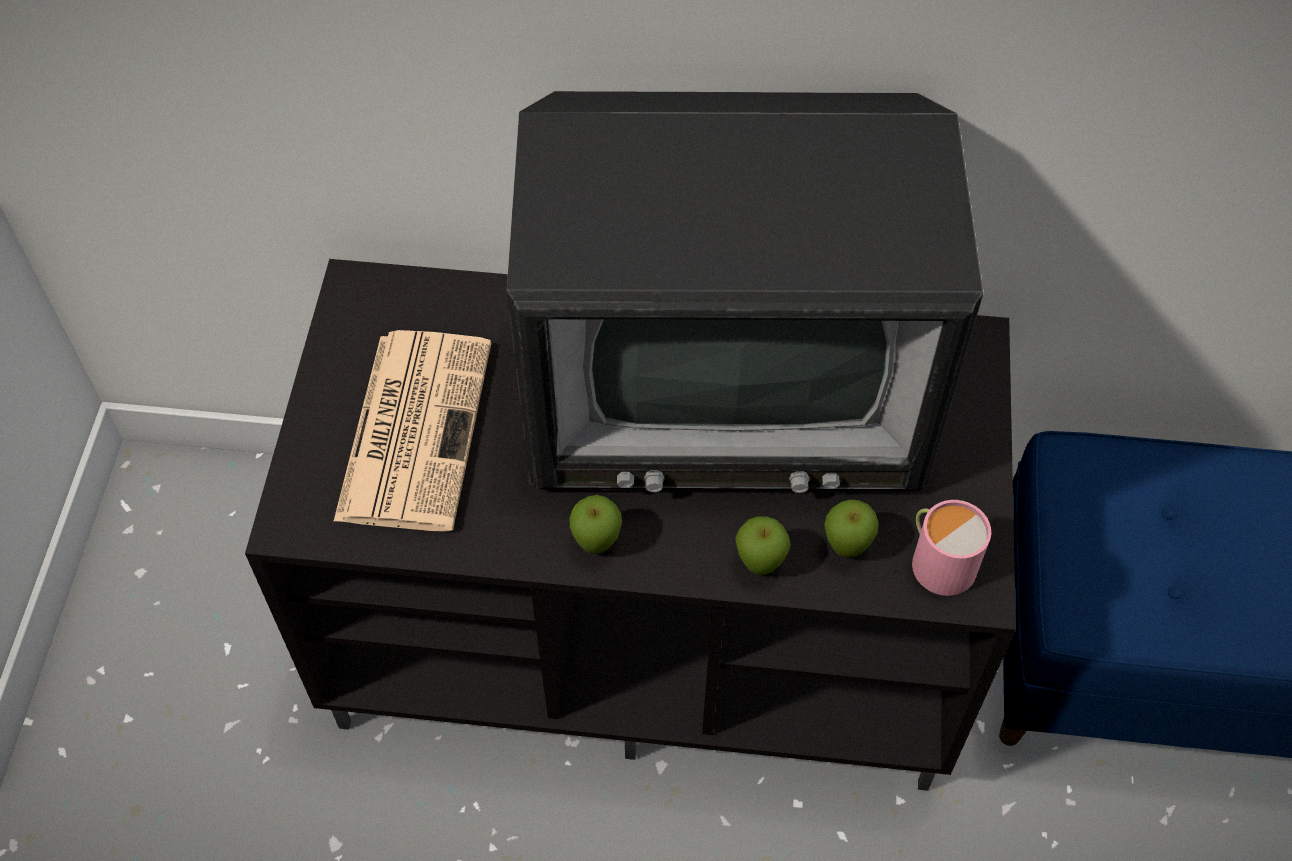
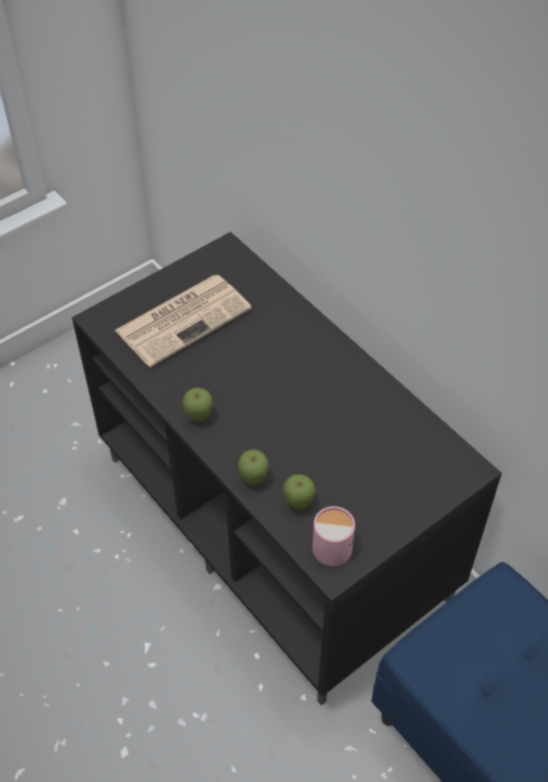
camera: 45 degrees right, 5 degrees down
(730, 389) = (329, 402): television -> none

